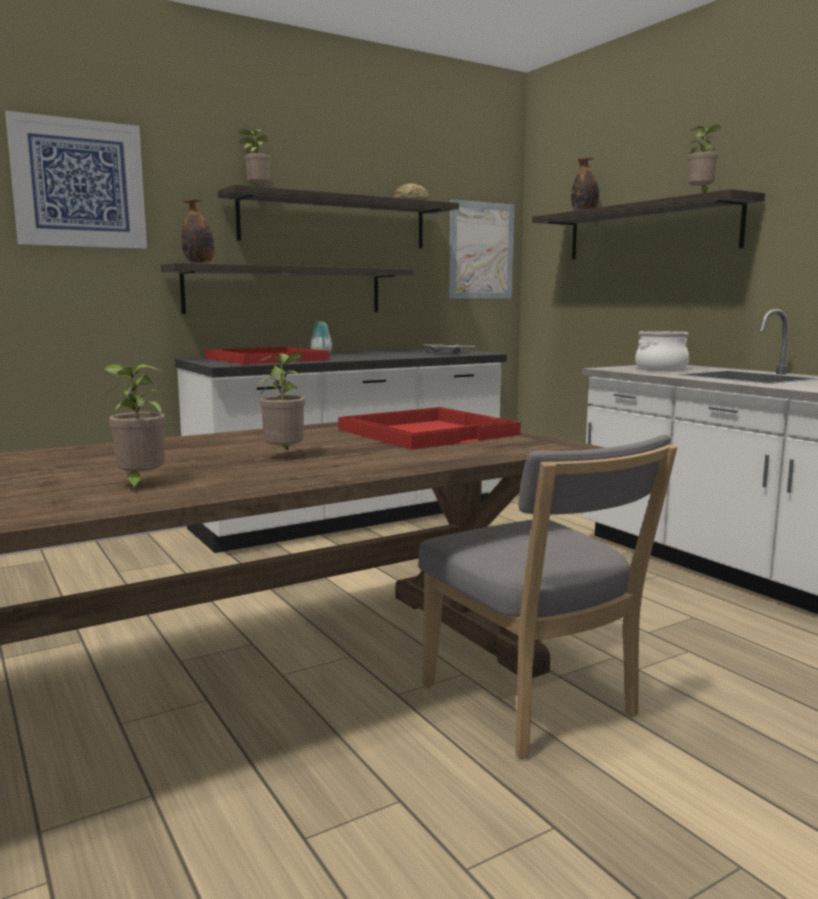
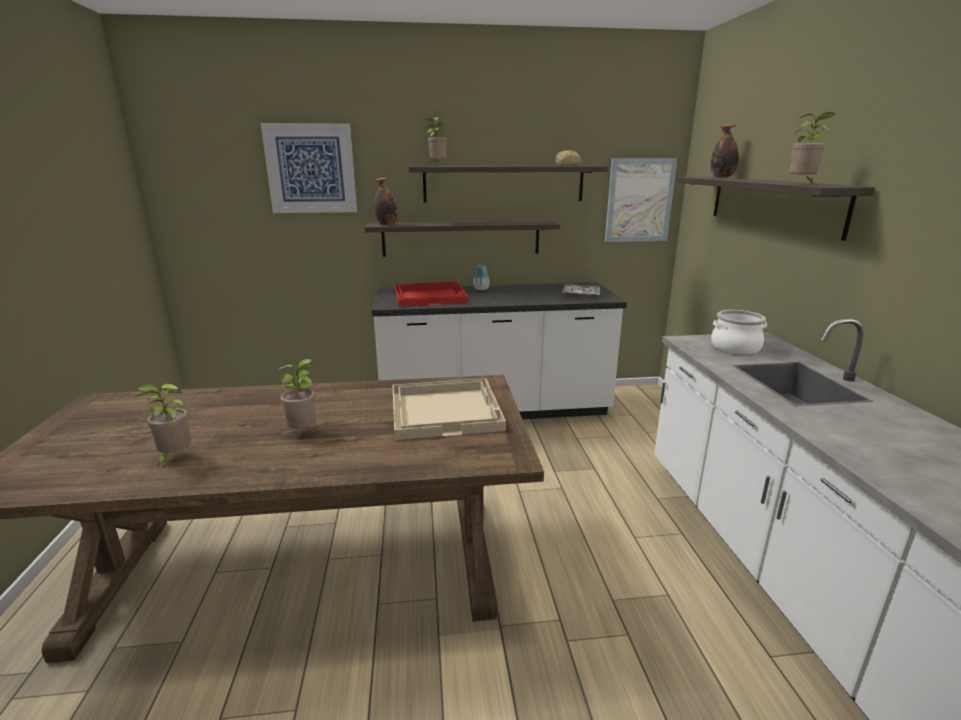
camera: 25 degrees right, 10 degrees up
(427, 432) = (446, 410): red tray -> beige tray
(534, 705) = (455, 651): grey chair -> none

